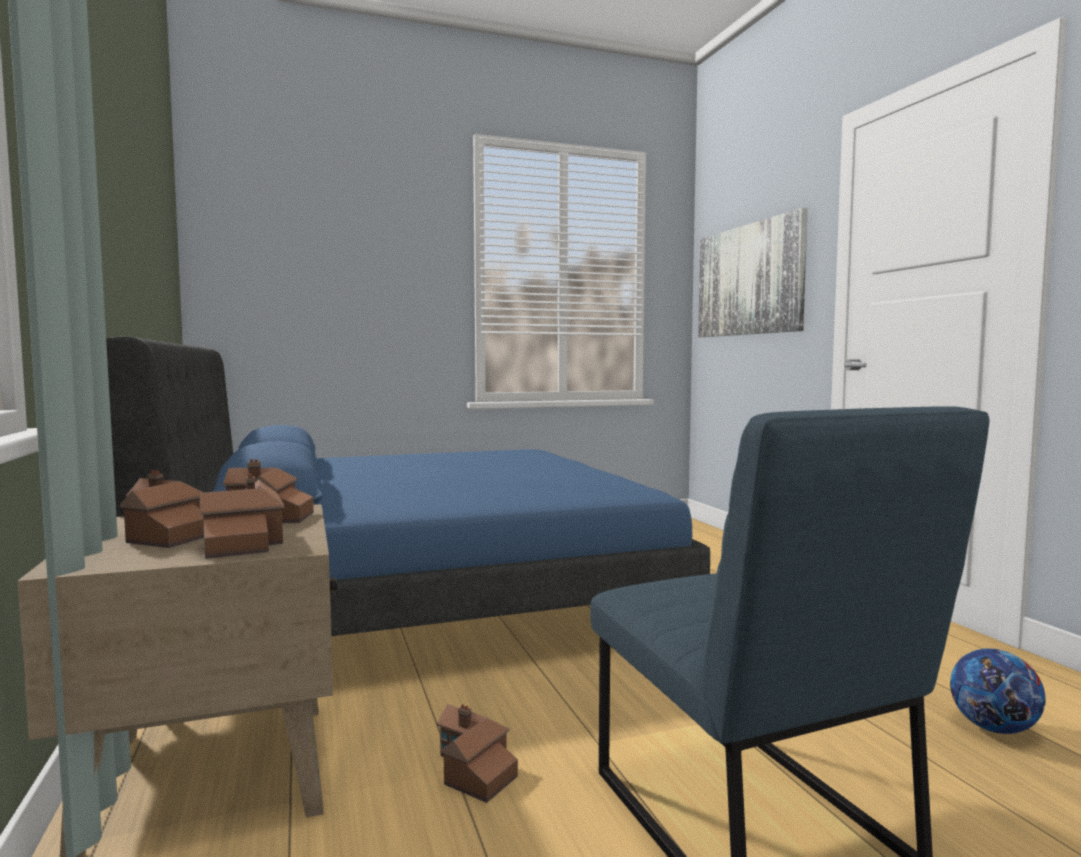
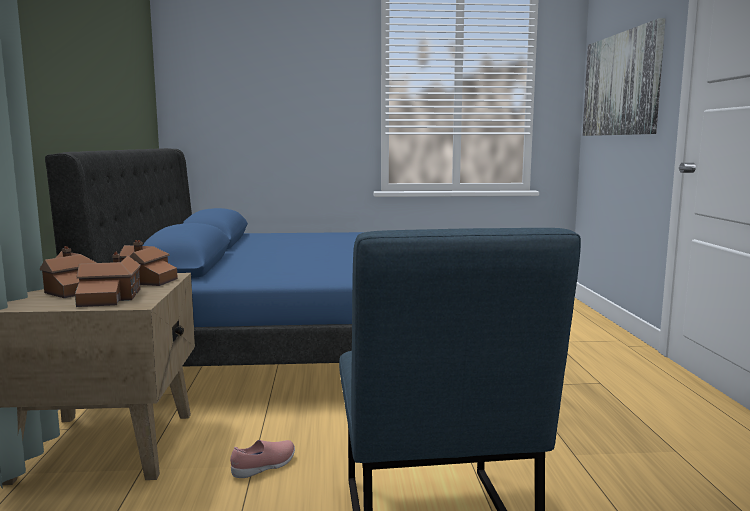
camera: 15 degrees right, 5 degrees up
(472, 770) = (264, 467): toy house -> pink shoe
(993, 728) = (697, 495): football -> none

